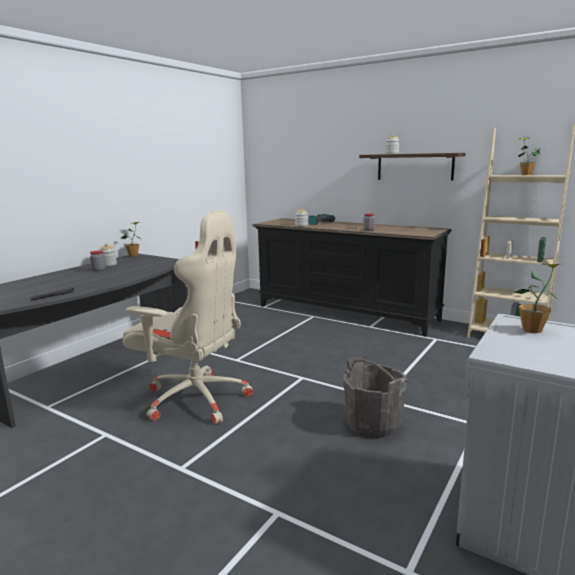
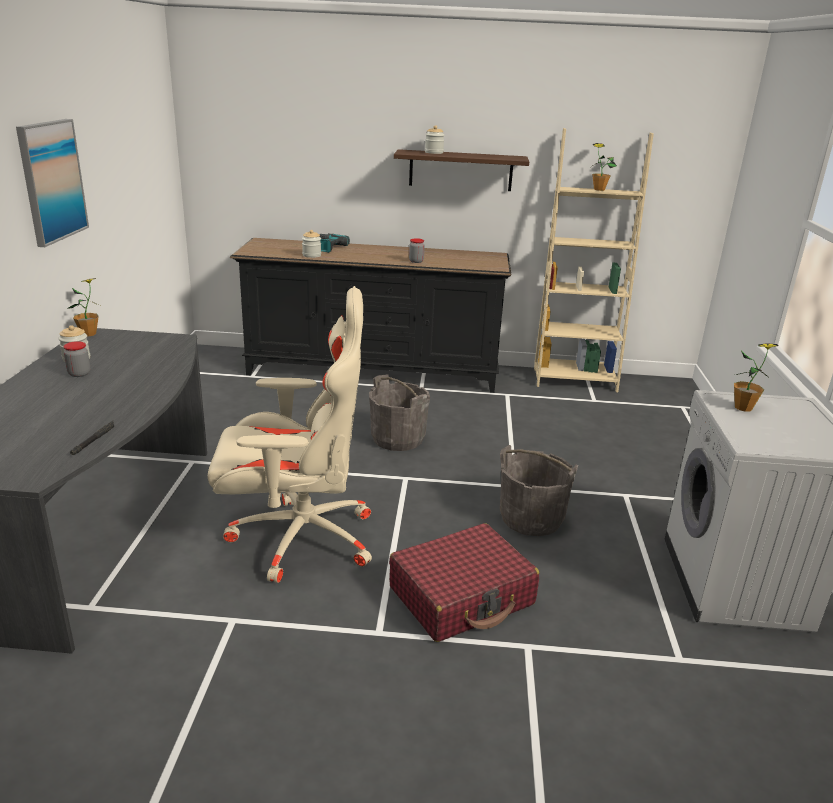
camera: 30 degrees left, 10 degrees up
(122, 164) = (52, 181): none -> picture
(263, 462) = (462, 596): none -> red suitcase
(321, 353) = (398, 438): none -> grey bucket

